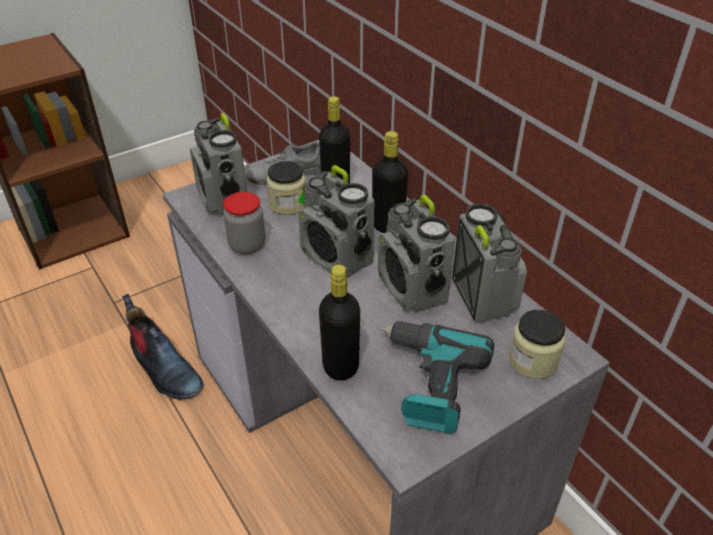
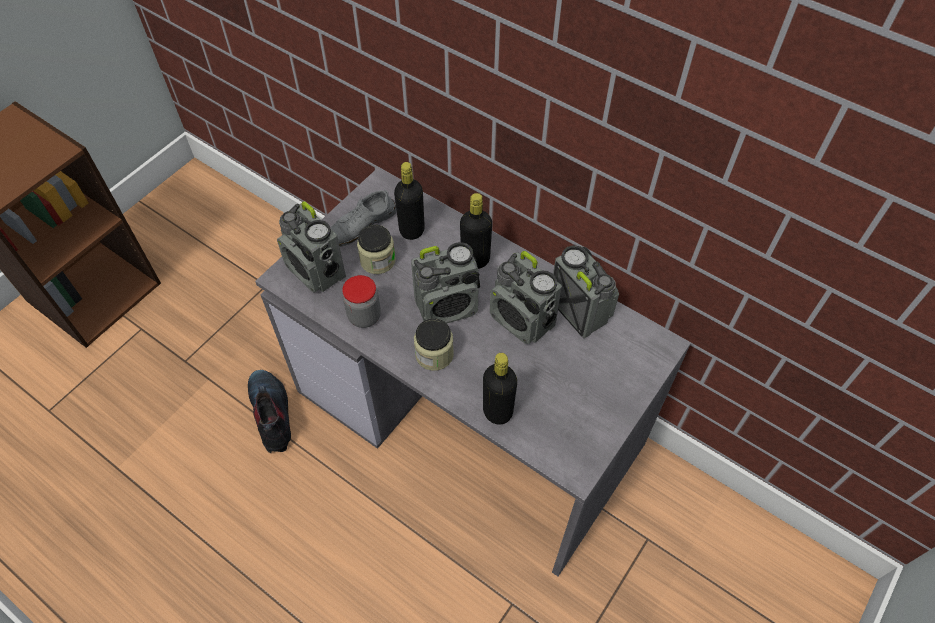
camera: 20 degrees left, 15 degrees up
(165, 370) = (272, 414): boot -> boot turned 135 degrees counterclockwise
(337, 258) = (448, 307): radio -> radio turned 45 degrees counterclockwise
(428, 383) = (569, 403): power drill -> none
(533, 361) = (637, 359): jar -> jar (434, 354)

